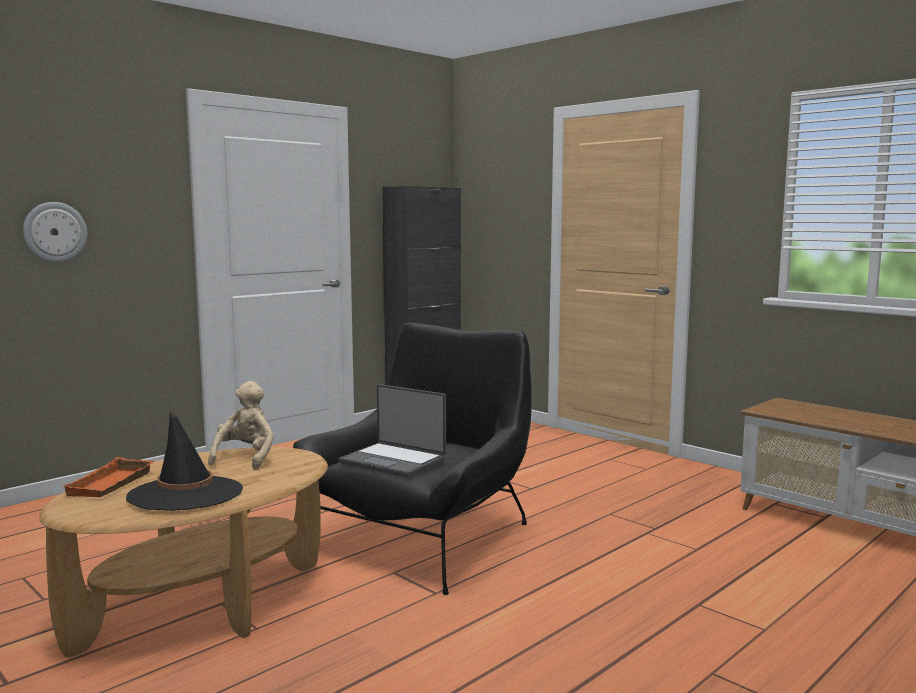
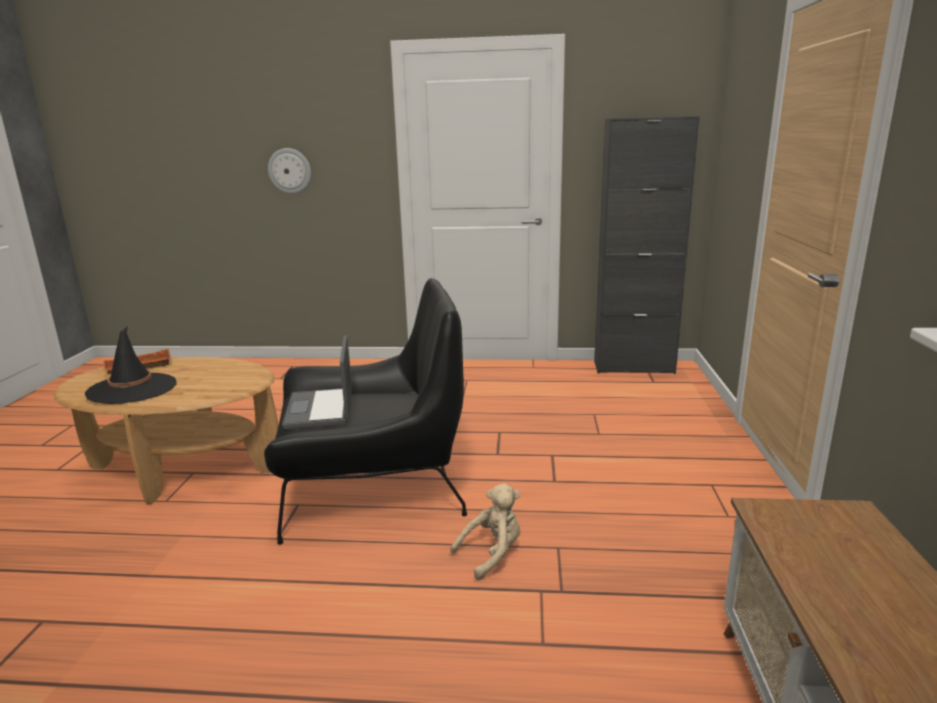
camera: 50 degrees right, 10 degrees up
(246, 458) = (227, 372): beige plush toy -> beige plush toy (492, 554)

